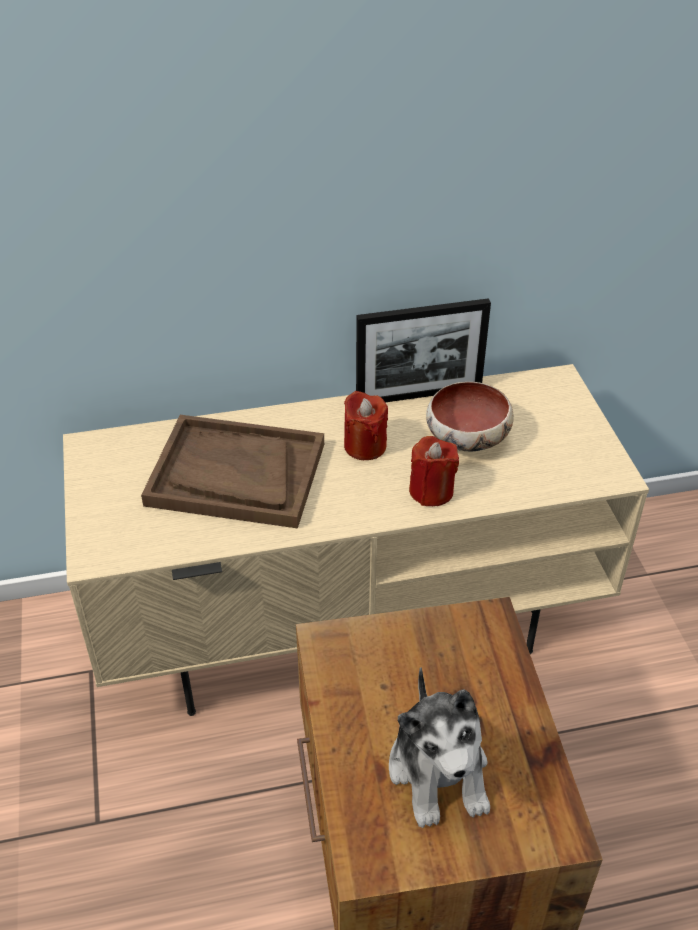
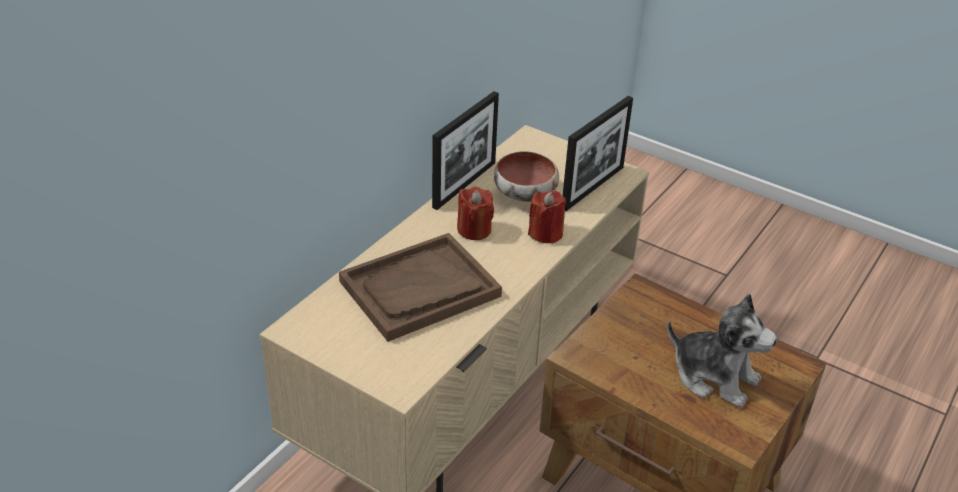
camera: 45 degrees left, 5 degrees down
(553, 471) = (593, 187): none -> picture frame

